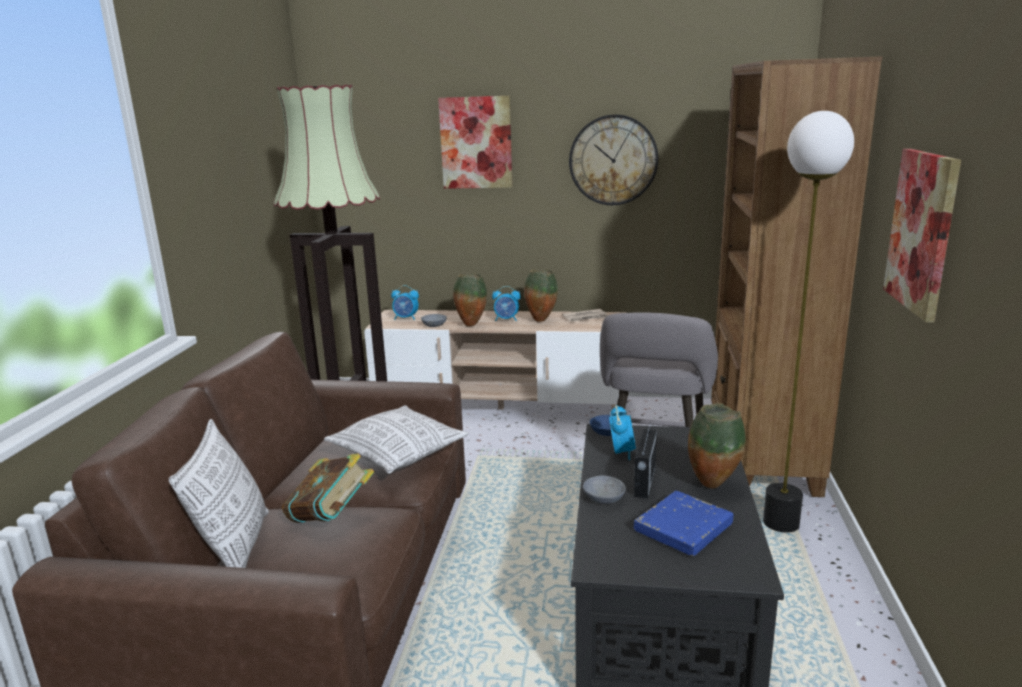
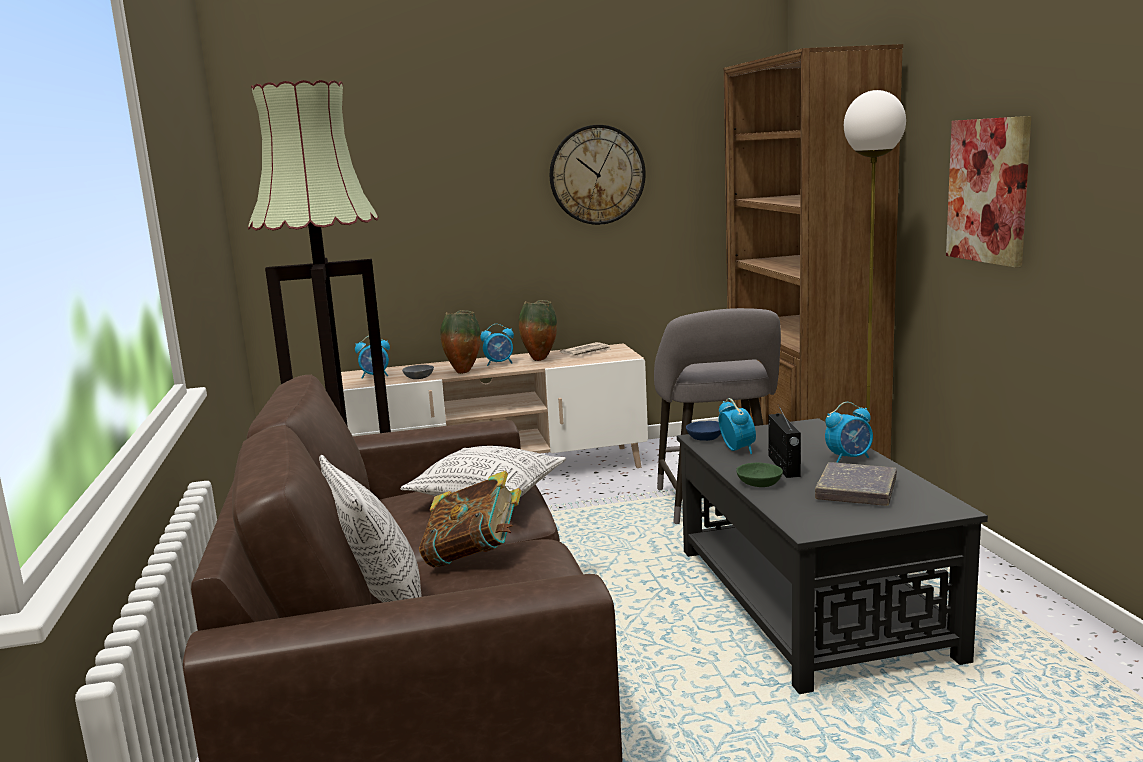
camera: 20 degrees left, 5 degrees down
(476, 143) = (442, 161): picture -> none
(602, 498) = (758, 484): grey bowl -> green bowl
(683, 528) = (856, 490): blue book -> grey book
(713, 485) = (849, 458): vase -> alarm clock

